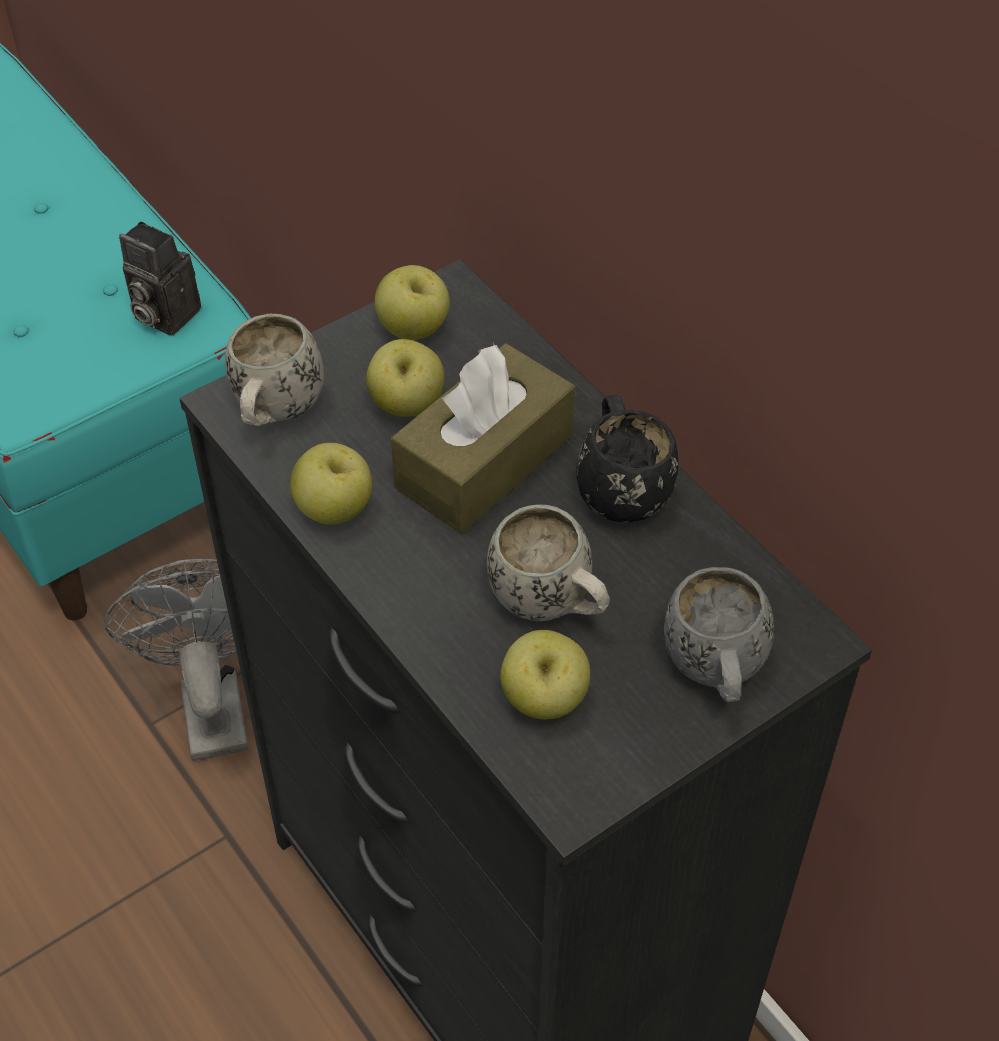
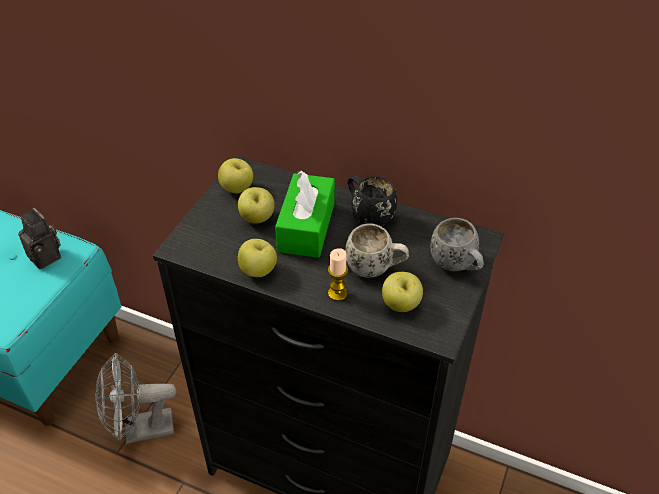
camera: 30 degrees left, 5 degrees down
(162, 314) = (47, 257): camera -> camera turned 135 degrees counterclockwise
(210, 703) = (140, 430): grey fan -> grey fan turned 60 degrees counterclockwise
(275, 414) = (202, 244): white mug -> none
(443, 620) = (337, 293): none -> candle
(484, 461) = (306, 227): brown tissue box -> green tissue box

